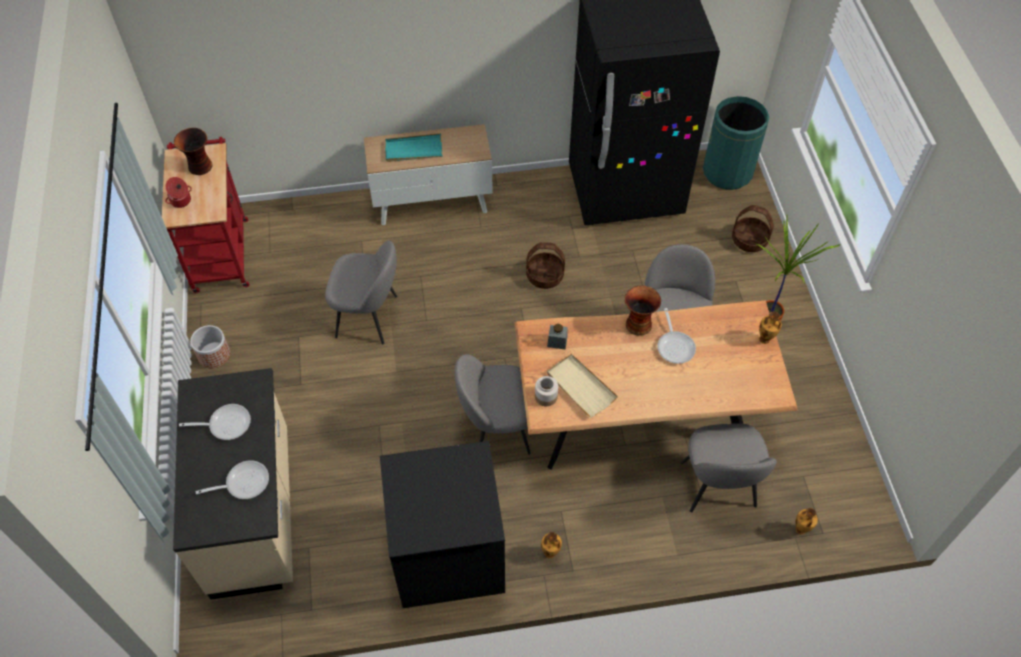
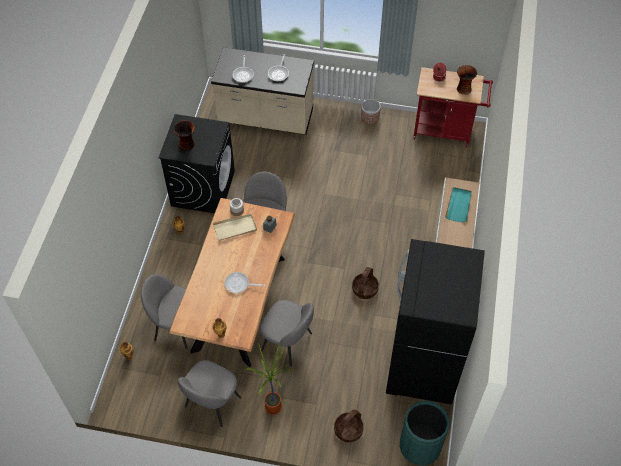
camera: 110 degrees right, 0 degrees up
(369, 316) = (369, 190): grey chair -> grey chair (212, 403)
(638, 324) = (263, 271): vase -> vase (187, 144)

